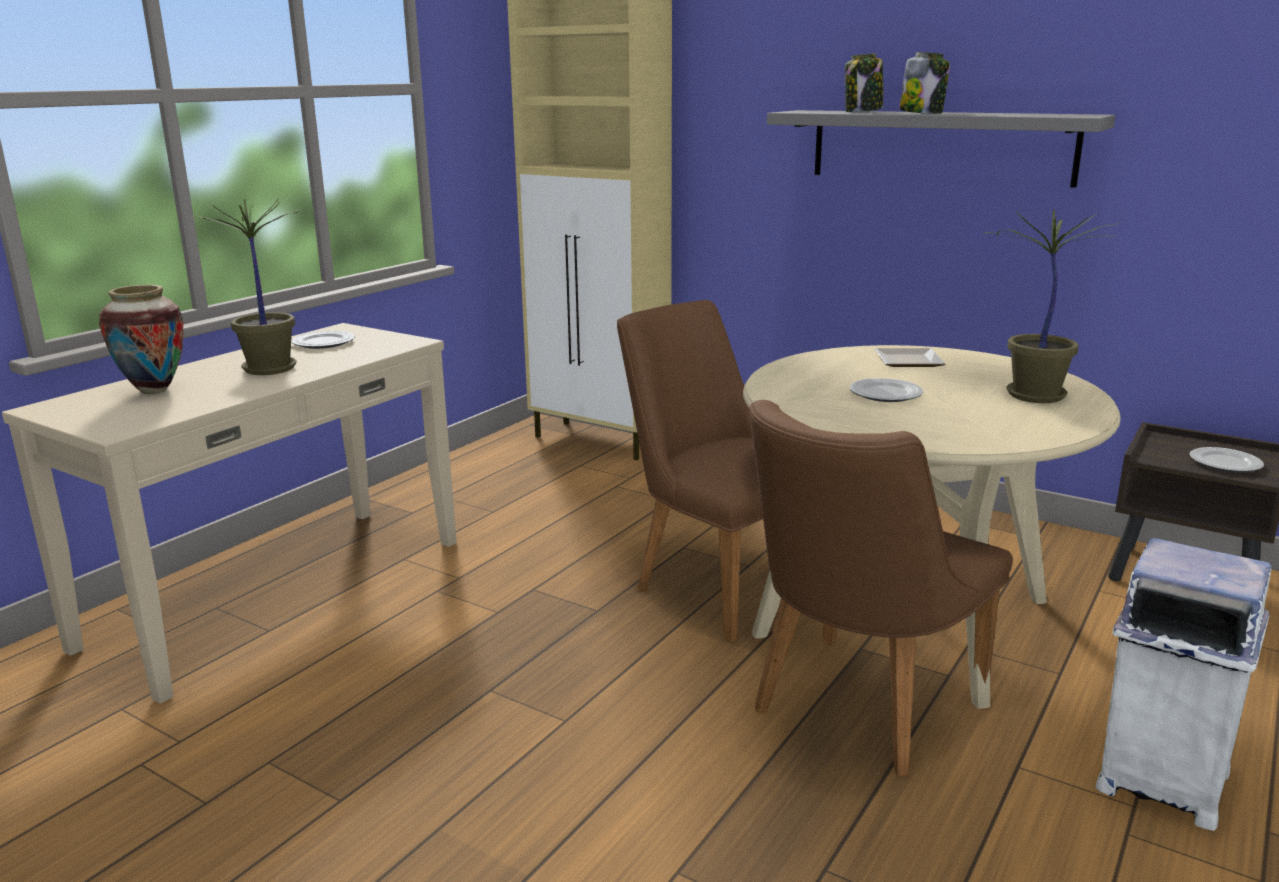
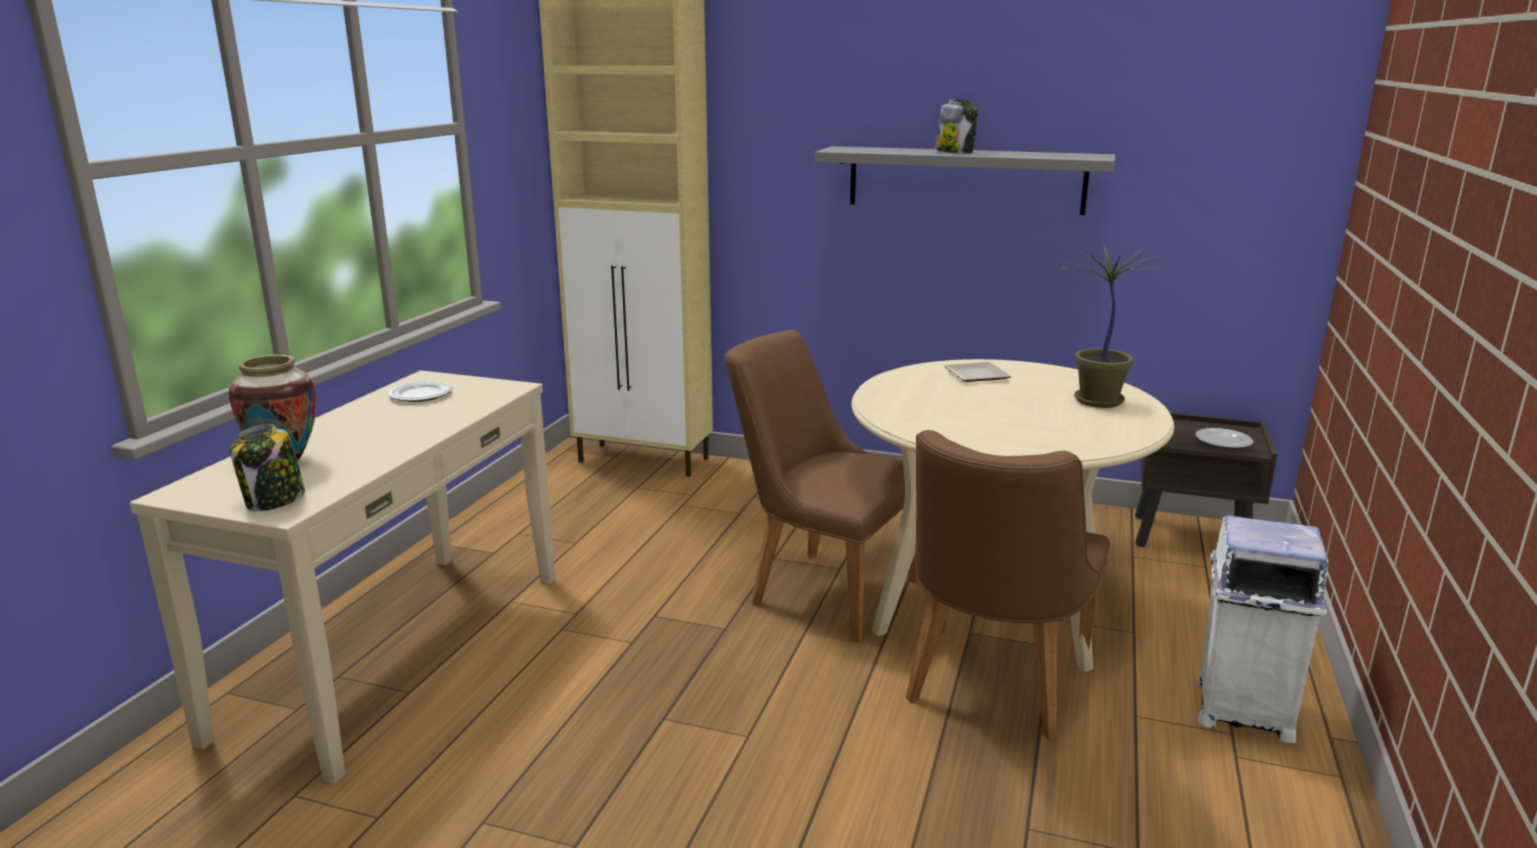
camera: 15 degrees left, 0 degrees up
(268, 368) = (387, 428): potted plant -> none
(863, 111) = (899, 150): jar -> jar (274, 501)
(886, 394) = (980, 409): plate -> none

